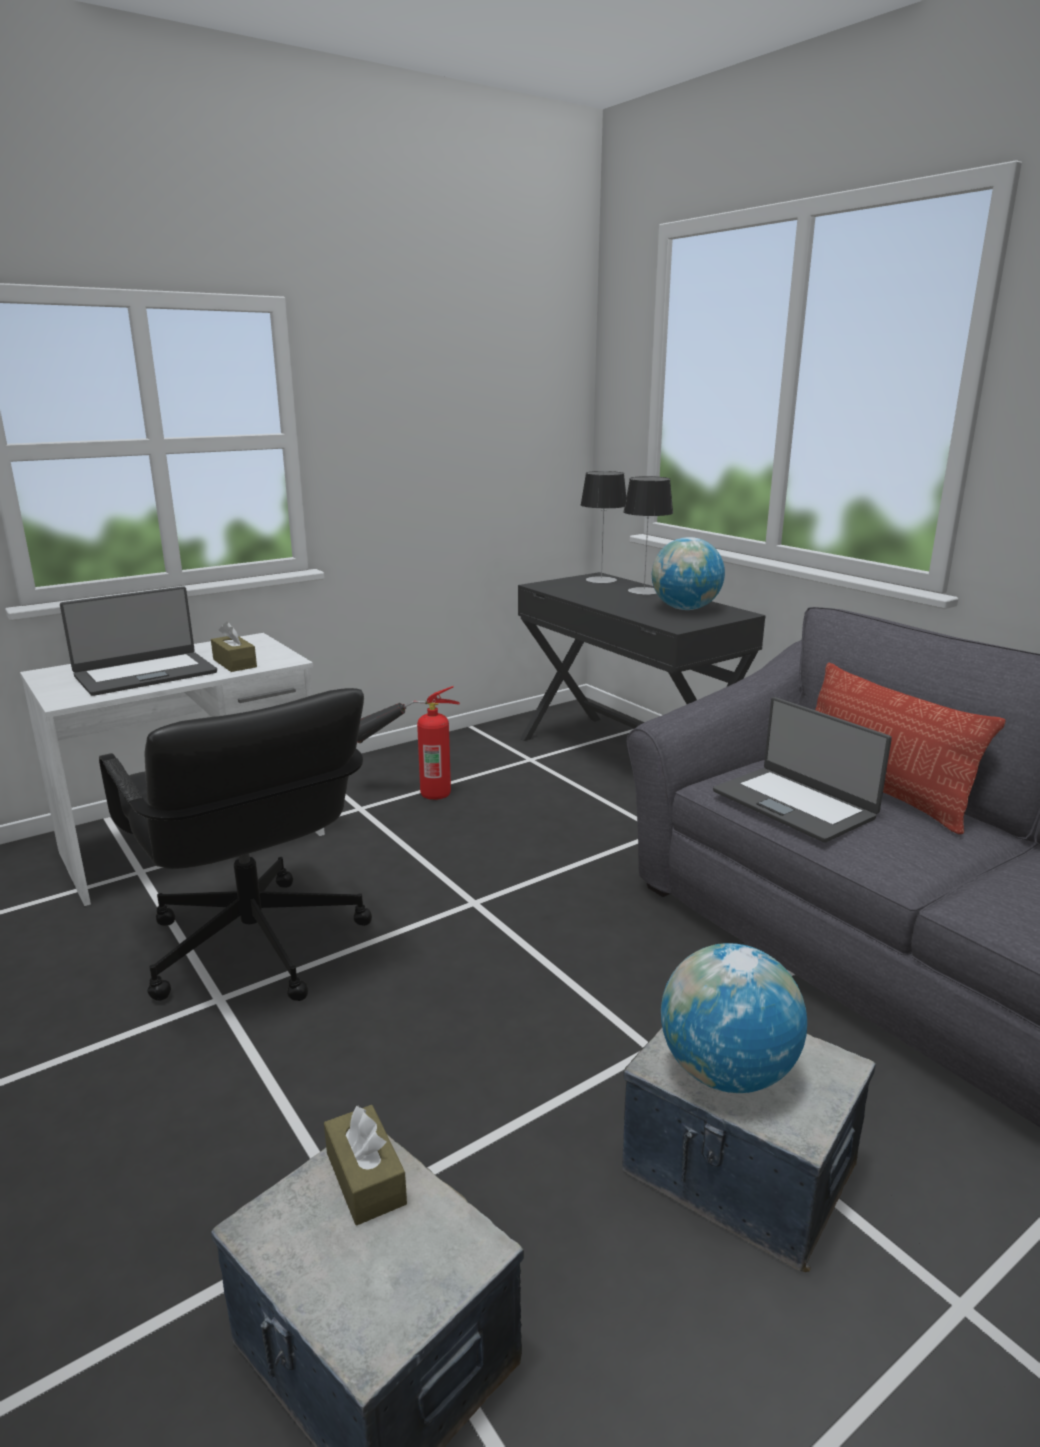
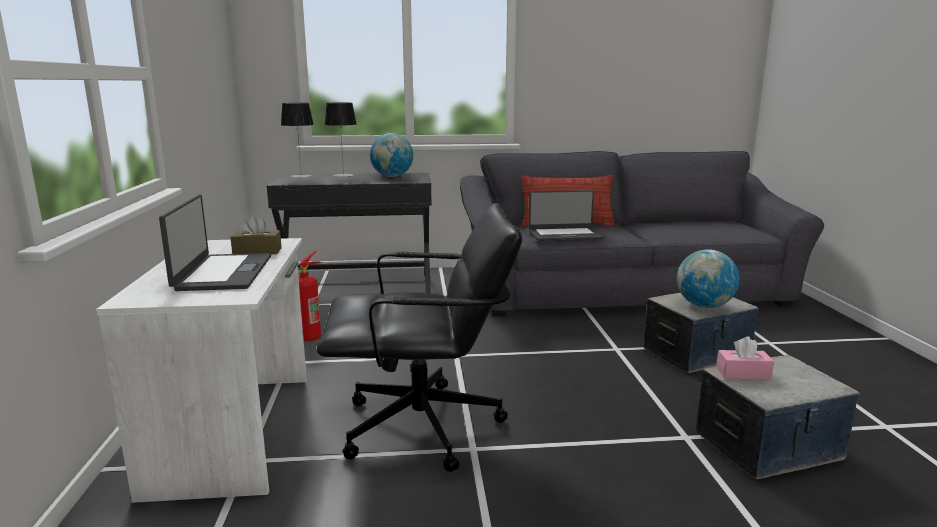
camera: 60 degrees left, 5 degrees down
(365, 1178) = (743, 373): brown tissue box -> pink tissue box

